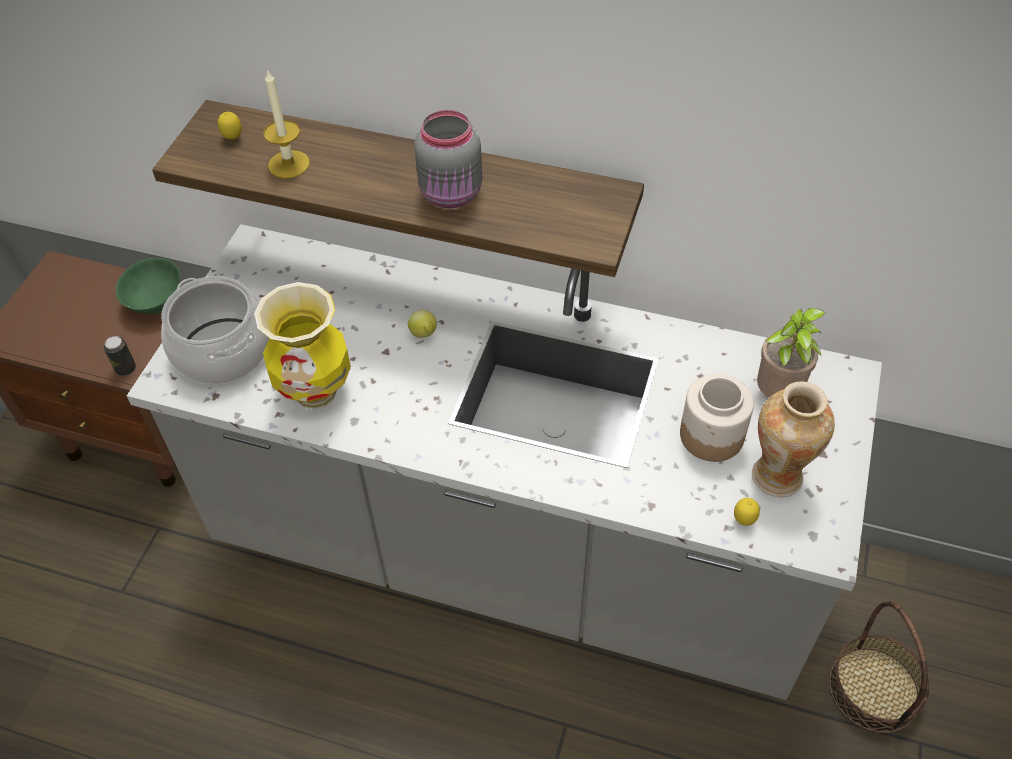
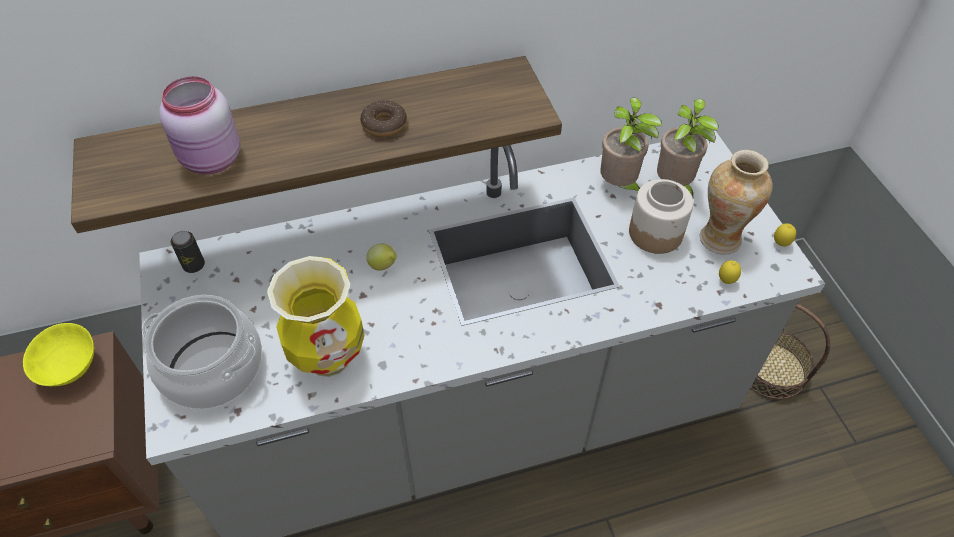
camera: 35 degrees left, 0 degrees up
(125, 368) = (84, 443): can -> can (194, 265)
(155, 303) = (70, 370): green bowl -> yellow bowl
(233, 139) = (135, 161): lemon -> lemon (780, 244)
(289, 164) = (212, 160): candle -> pink jar
(452, 194) = (384, 125): grey jar -> donut
(716, 369) = (619, 186): none -> potted plant

